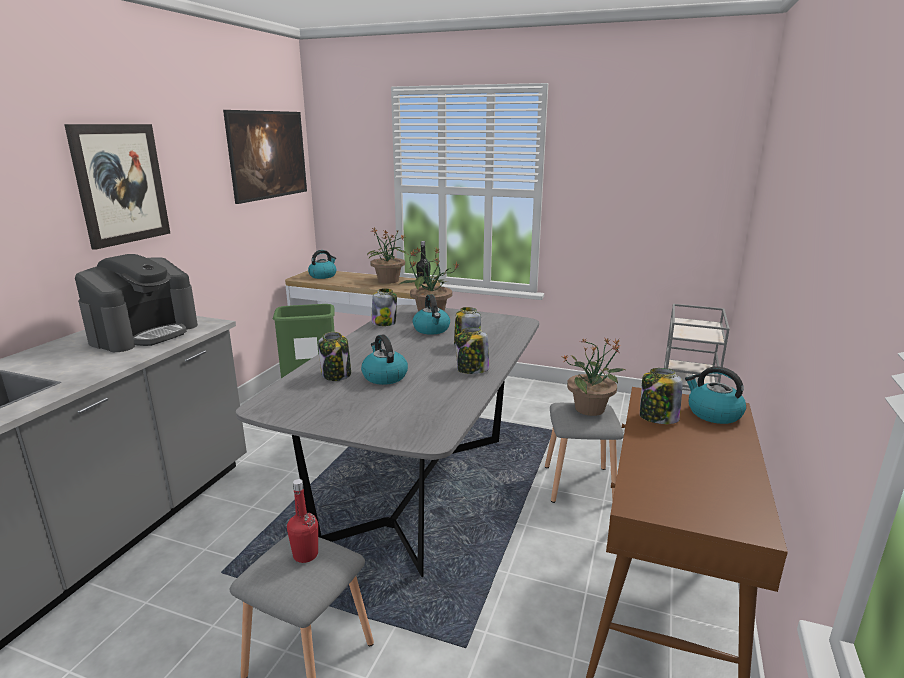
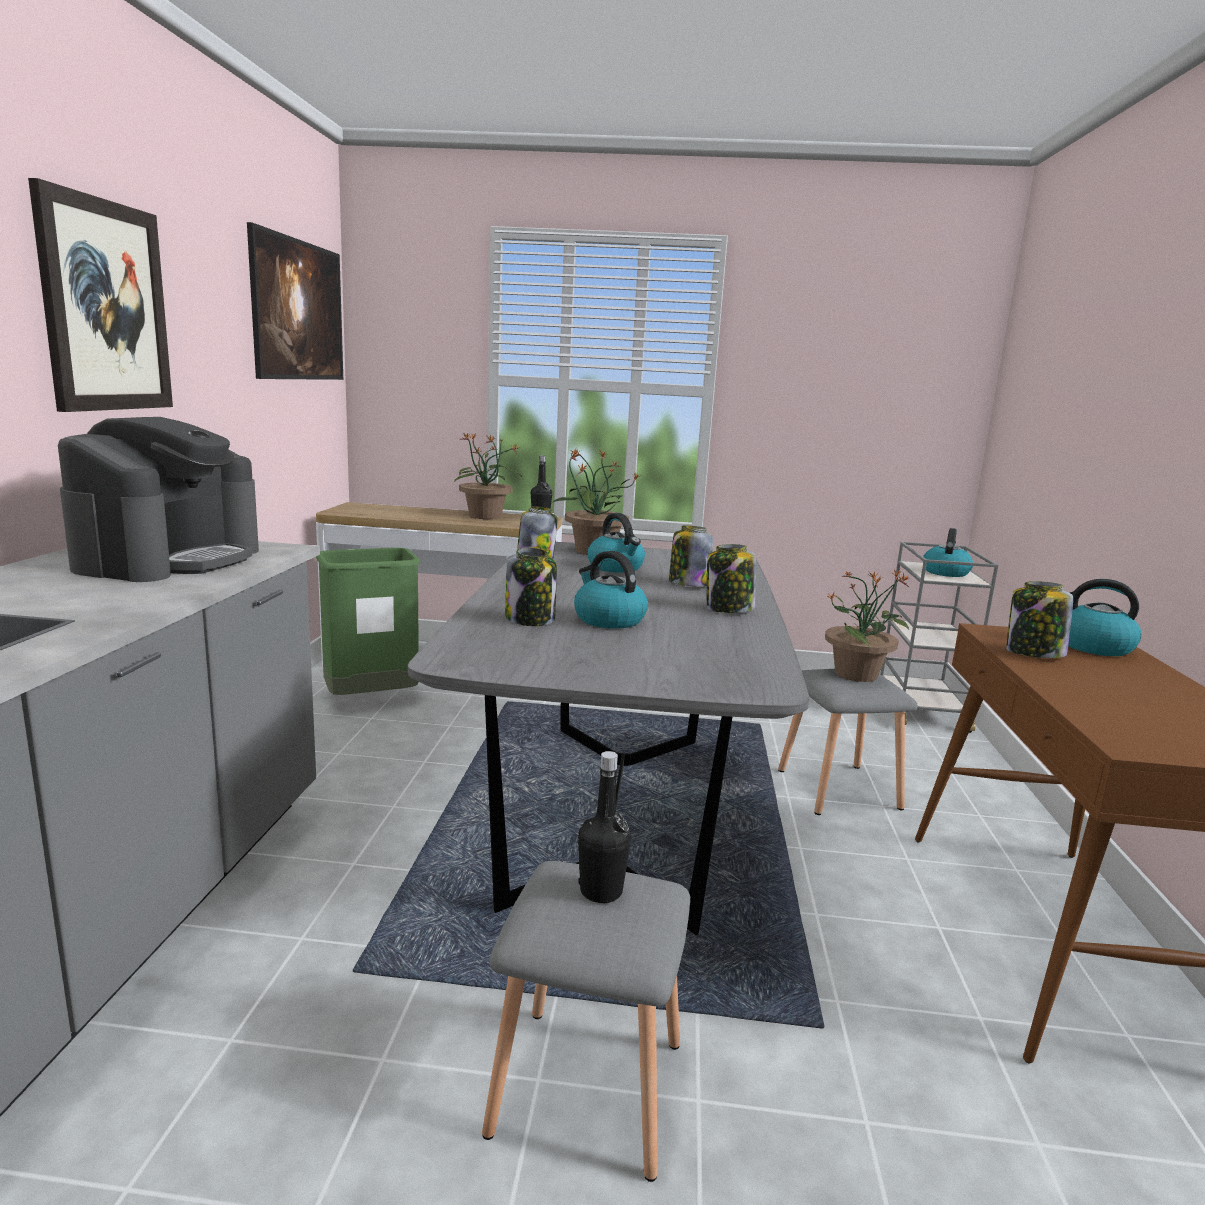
camera: 15 degrees left, 5 degrees down
(305, 555) = (601, 891): red bottle -> black bottle
(323, 276) = (375, 510): kettle -> kettle (945, 572)

